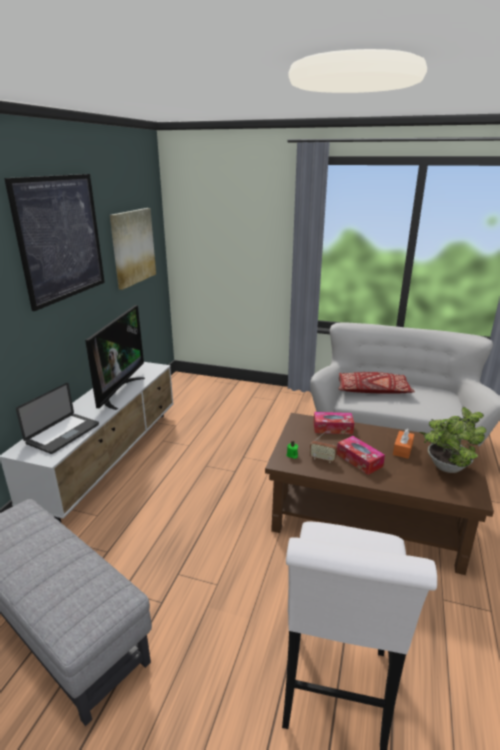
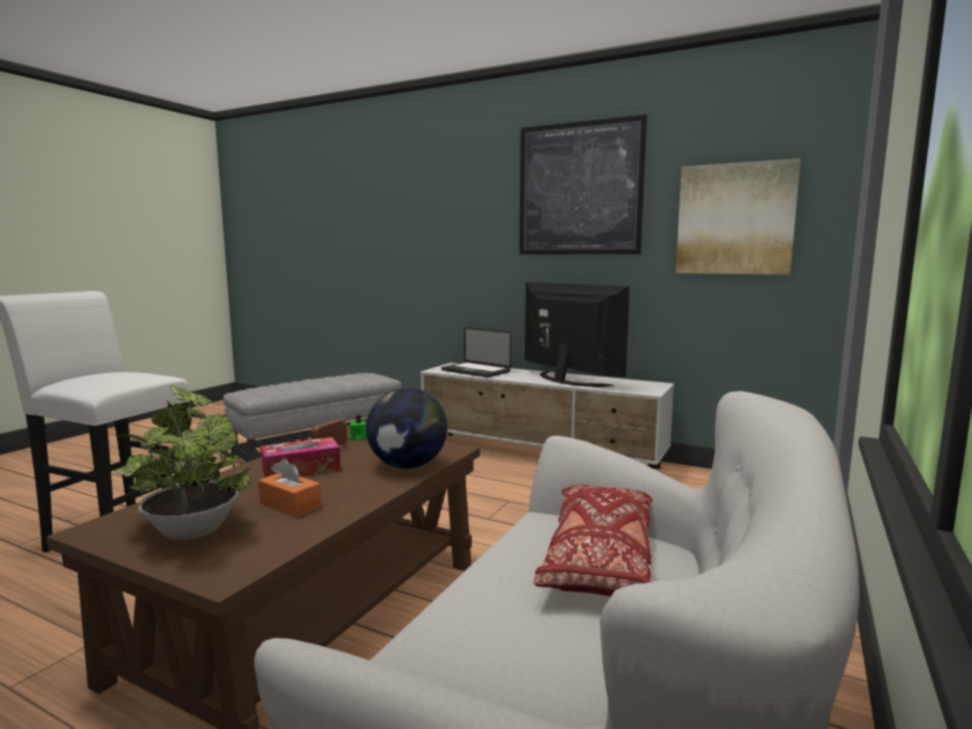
camera: 100 degrees right, 15 degrees down
(119, 392) = (566, 381): television -> television turned 150 degrees counterclockwise
(332, 428) = (408, 466): tissue box -> globe

